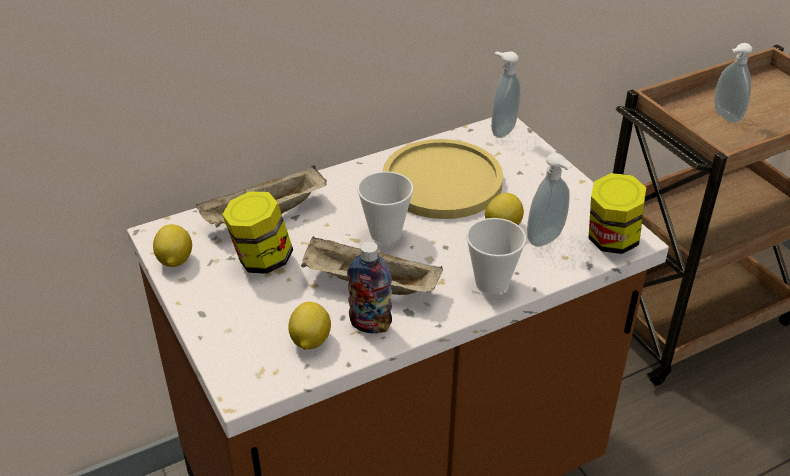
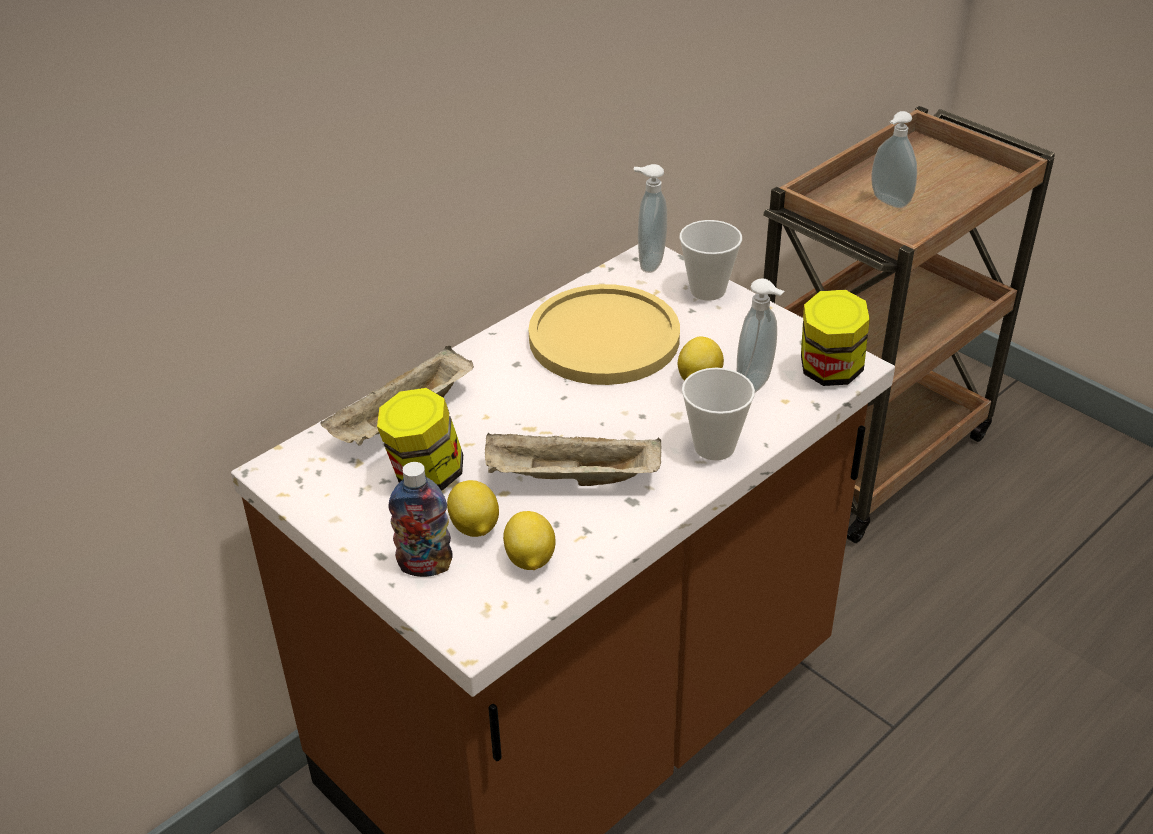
camera: 15 degrees left, 0 degrees up
(174, 261) = (314, 498): lemon -> lemon (474, 528)
(370, 325) = (593, 525): bottle -> bottle (425, 566)
(385, 233) = (563, 413): cup -> cup (707, 290)

